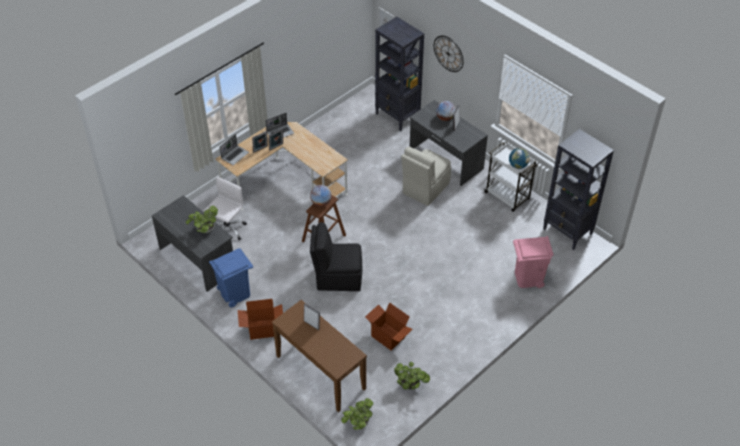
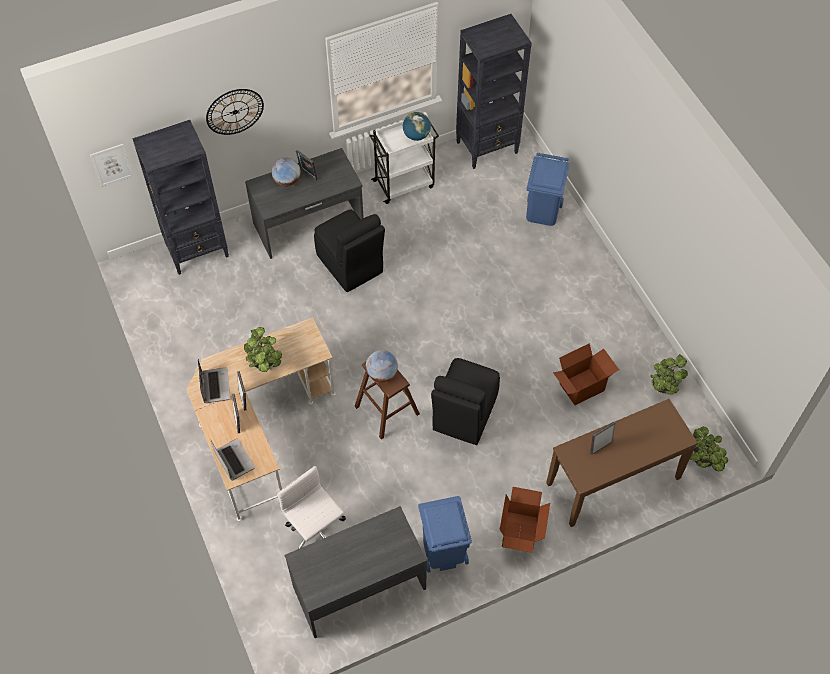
camera: 70 degrees left, 10 degrees up
(205, 230) = (372, 540): potted plant -> potted plant (264, 364)
(425, 189) = (350, 265): beige chair -> black chair
(528, 278) = (543, 212): pink trash can -> blue trash can

